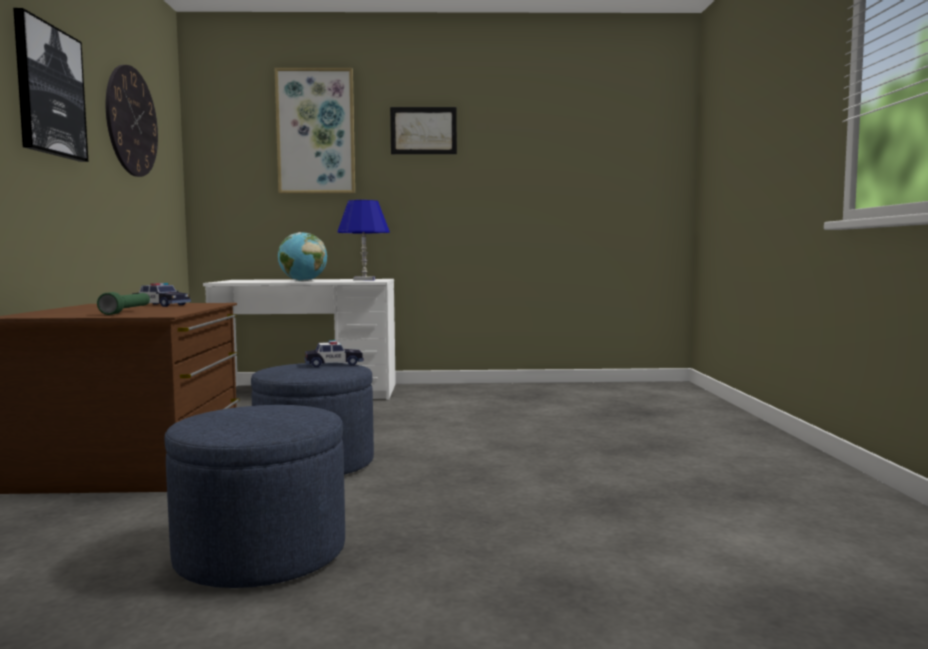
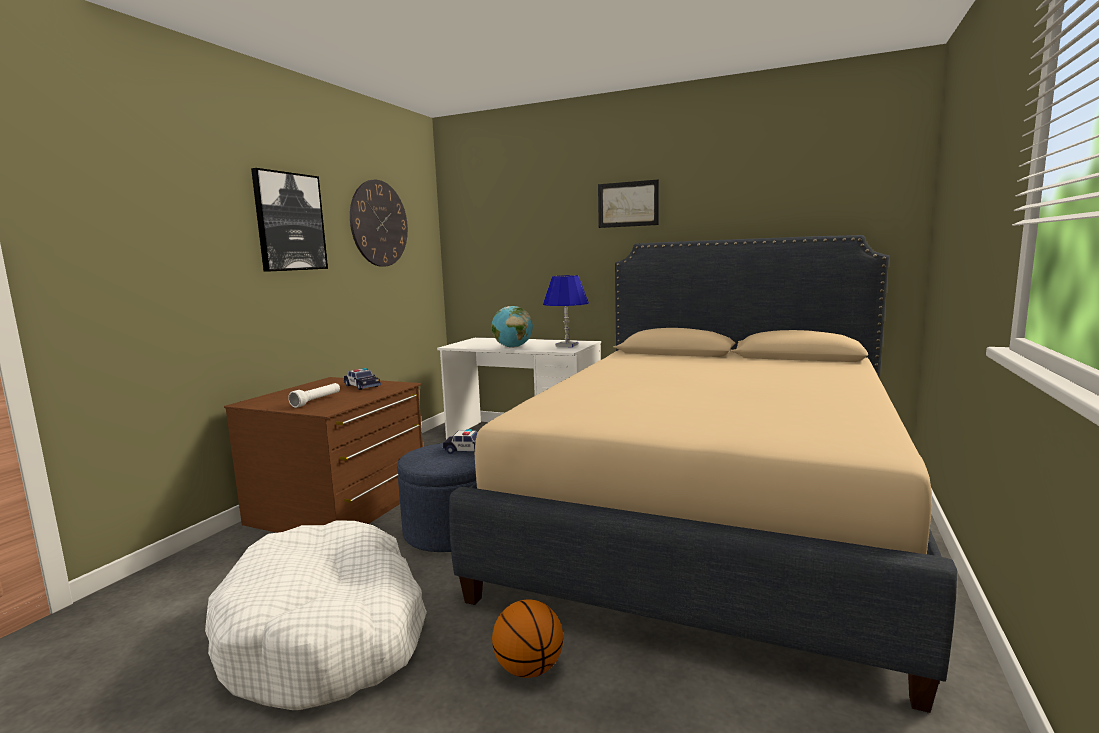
camera: 25 degrees right, 5 degrees up
(127, 312) = (317, 401): green flashlight -> white flashlight
(261, 553) = (326, 634): blue ottoman -> white dog bed
(316, 131) = (536, 211): picture -> none
(522, 536) = (528, 669): none -> basketball
(570, 425) = (711, 515): none -> beige bed

